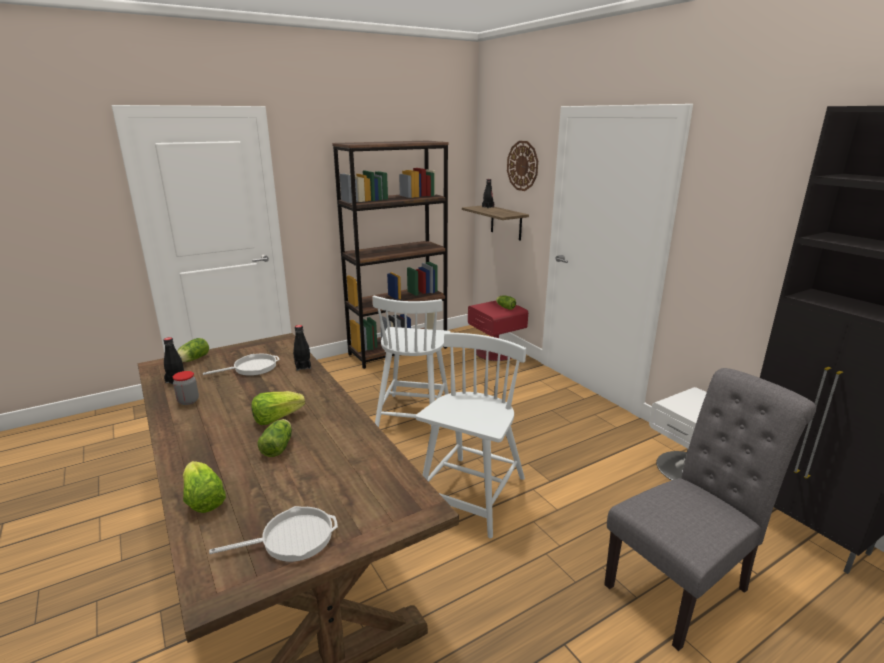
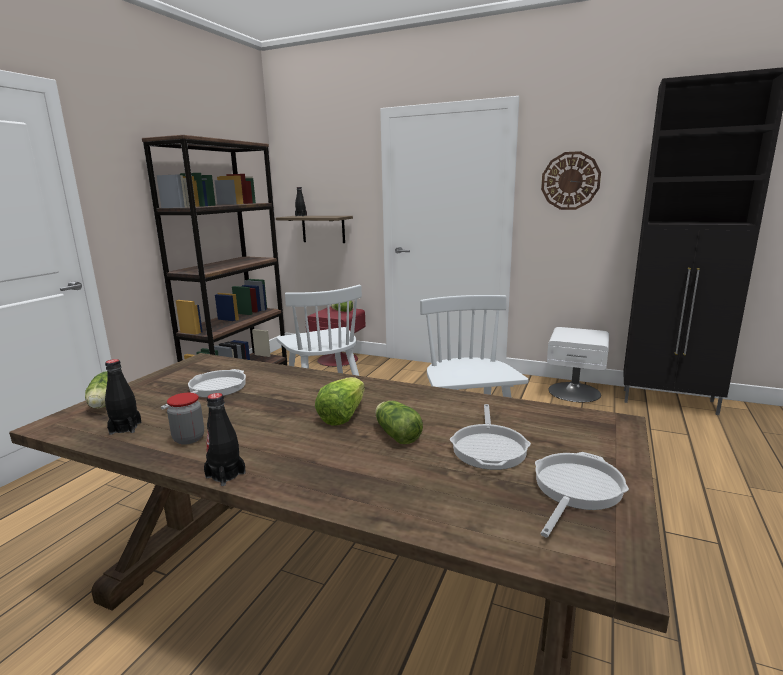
camera: 35 degrees left, 5 degrees down
(203, 499) = (417, 506): lettuce -> none
(303, 366) = (277, 372): black bottle -> black bottle (225, 475)
(306, 483) = (489, 448): none -> frying pan
(522, 166) = (338, 169): wall clock -> wall clock (570, 181)
(683, 585) = (667, 458): grey chair -> none

